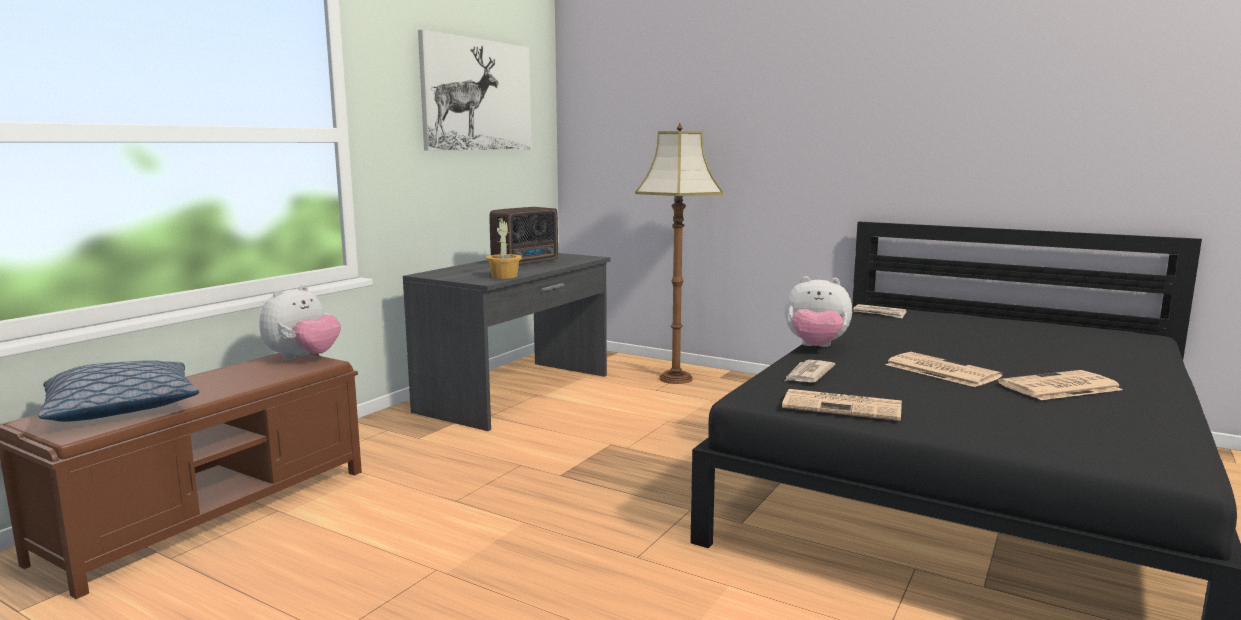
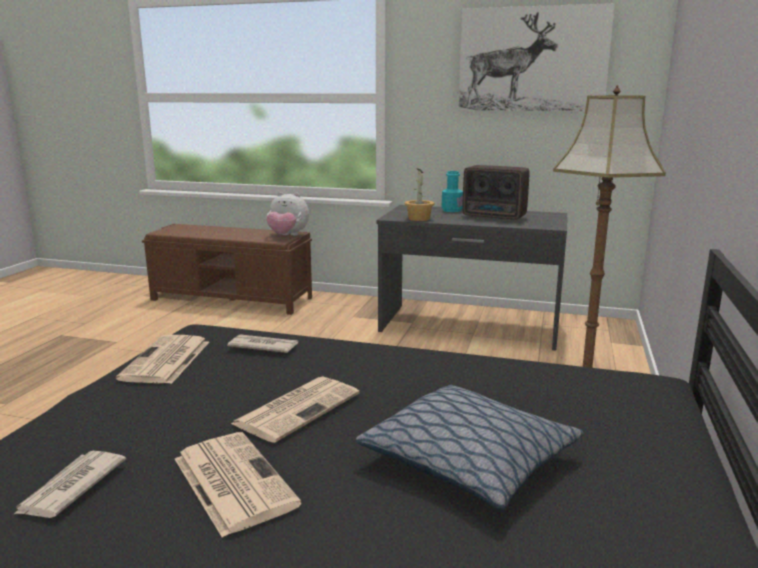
camera: 75 degrees right, 5 degrees up
(122, 408) = (193, 230): pillow -> pillow (470, 461)
(473, 267) = (451, 210): none -> turquoise bottle
(816, 347) = (377, 349): plush toy -> none
(879, 313) = (609, 384): newspaper -> newspaper (70, 487)

